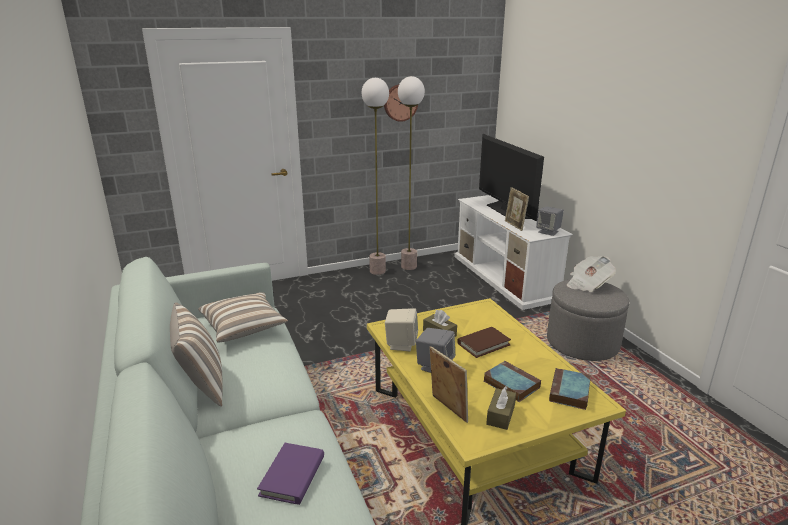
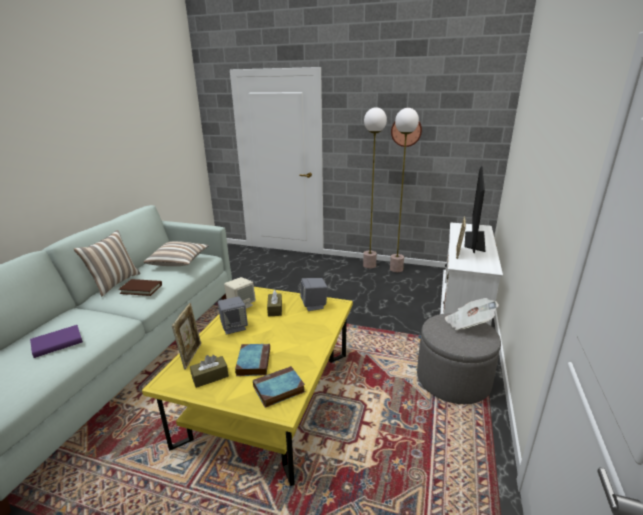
camera: 40 degrees right, 0 degrees up
(483, 344) = (288, 328): brown book -> brown book (141, 289)
(548, 232) = (481, 266): grey speaker -> grey speaker (314, 305)

